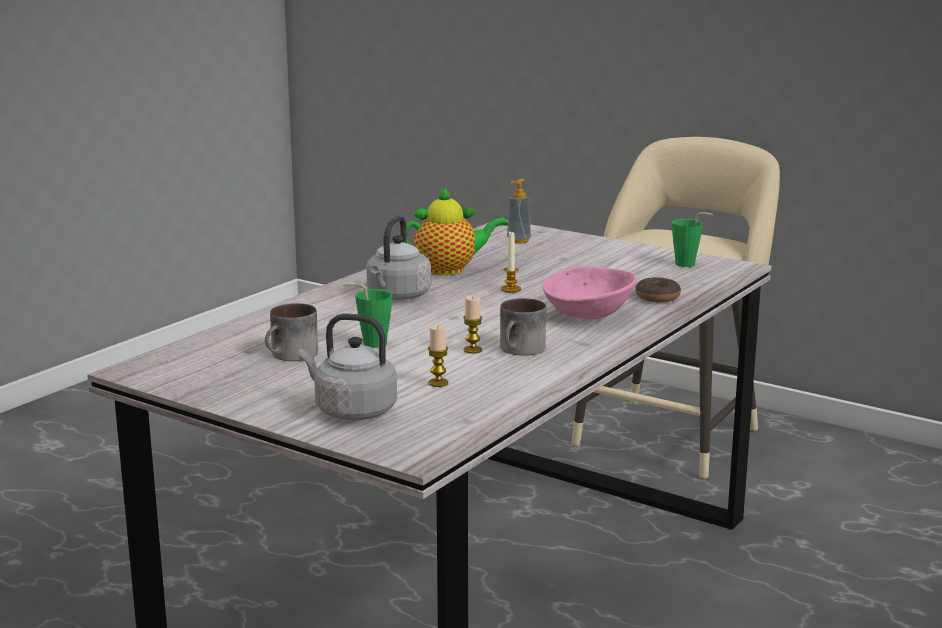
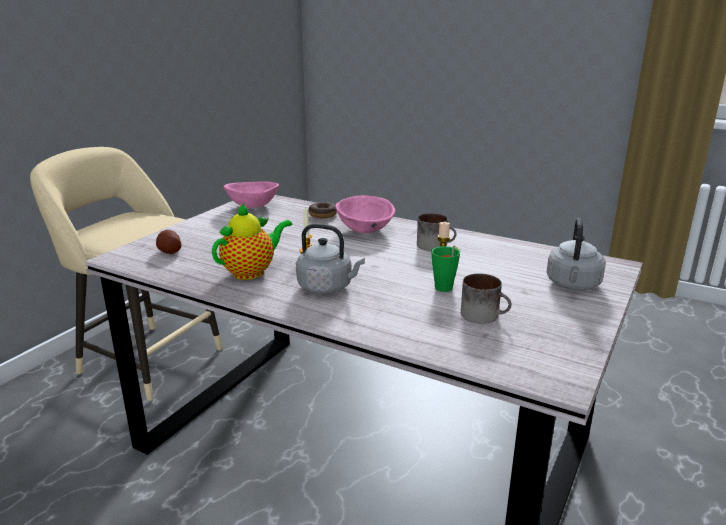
camera: 95 degrees left, 5 degrees up
(438, 383) = (507, 264): candle -> none
(450, 270) = (252, 272): teapot -> teapot turned 60 degrees clockwise
(518, 241) = (170, 251): soap dispenser -> potato
(689, 265) = (253, 206): green cup -> pink bowl

